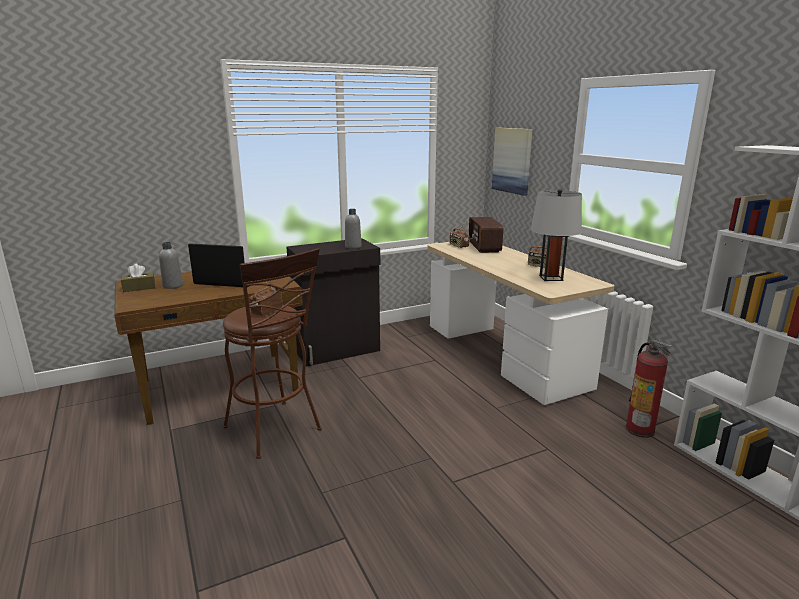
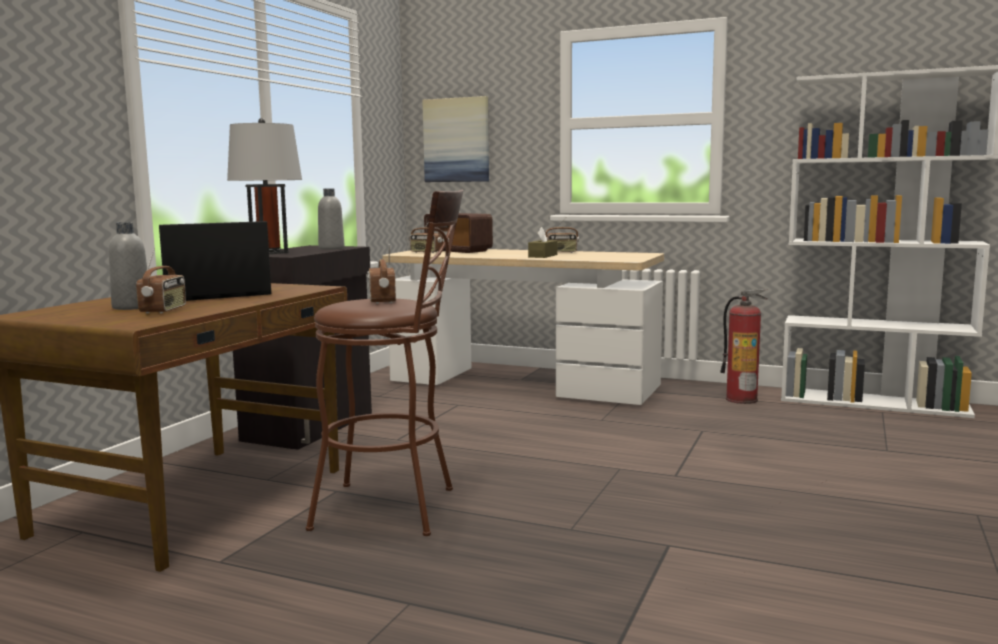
camera: 40 degrees left, 10 degrees down
(139, 288) = (70, 315): brown tissue box -> brown tissue box (543, 256)
(172, 293) = (164, 310): none -> radio
(551, 278) = (598, 255): grey table lamp -> grey table lamp (269, 253)

